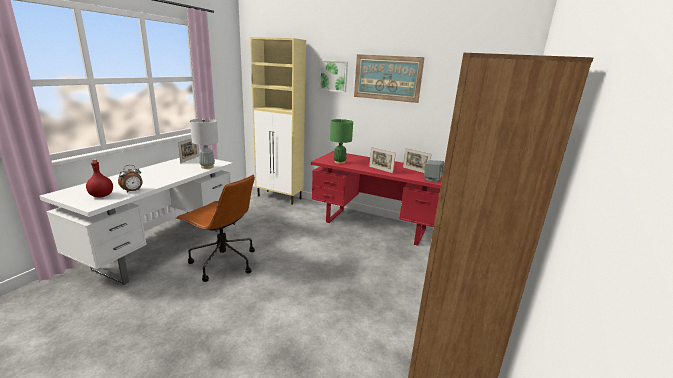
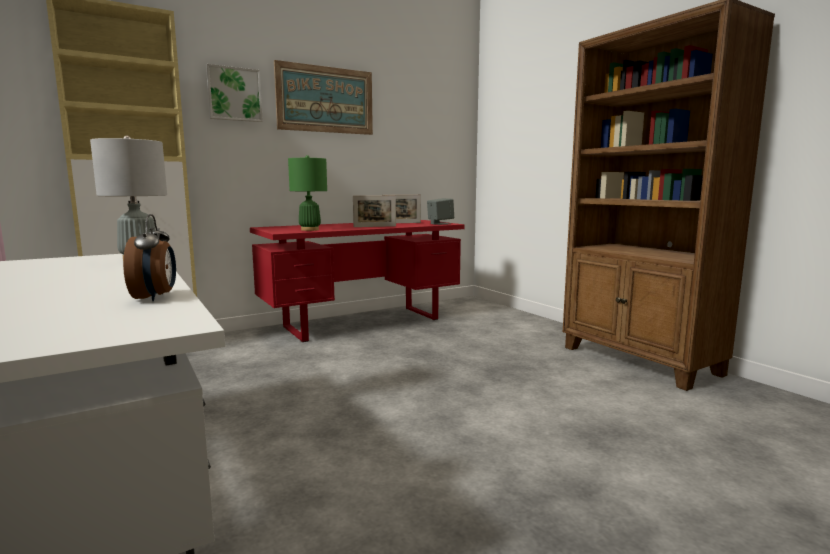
camera: 55 degrees left, 10 degrees down
(102, 196) = (113, 318): red bottle -> none
(190, 159) = (39, 263): picture frame -> none
(222, 262) = (294, 440): brown office chair -> none

